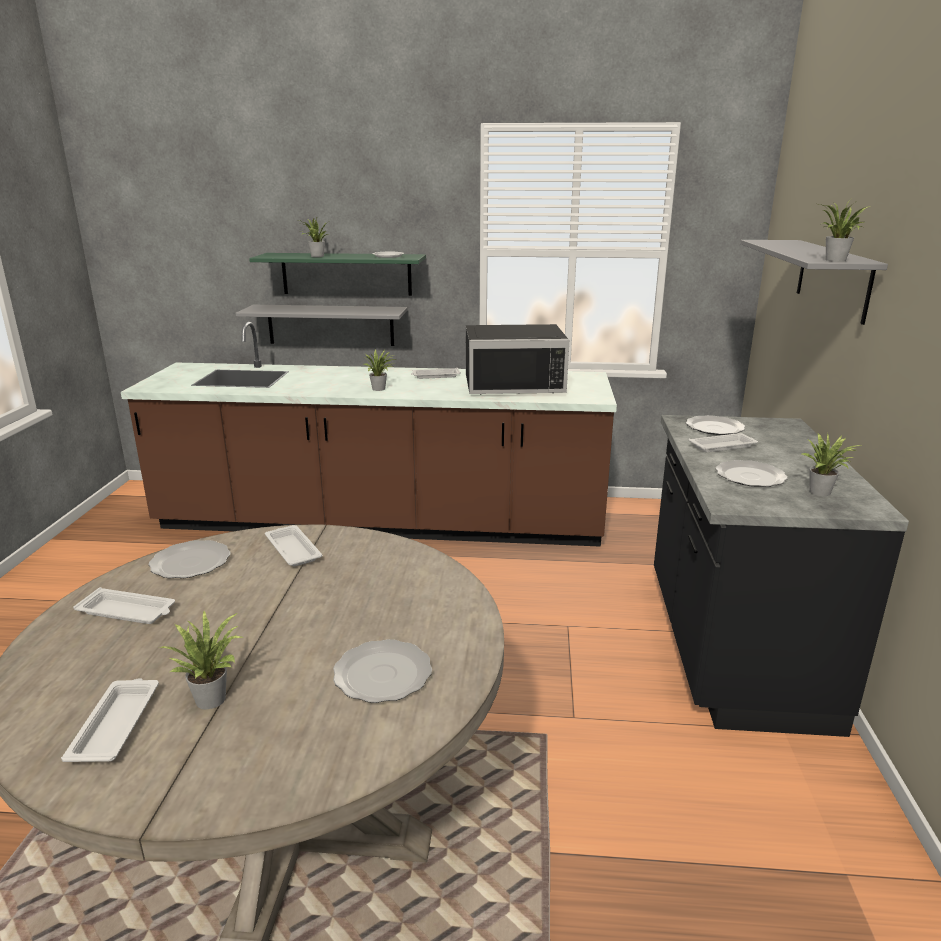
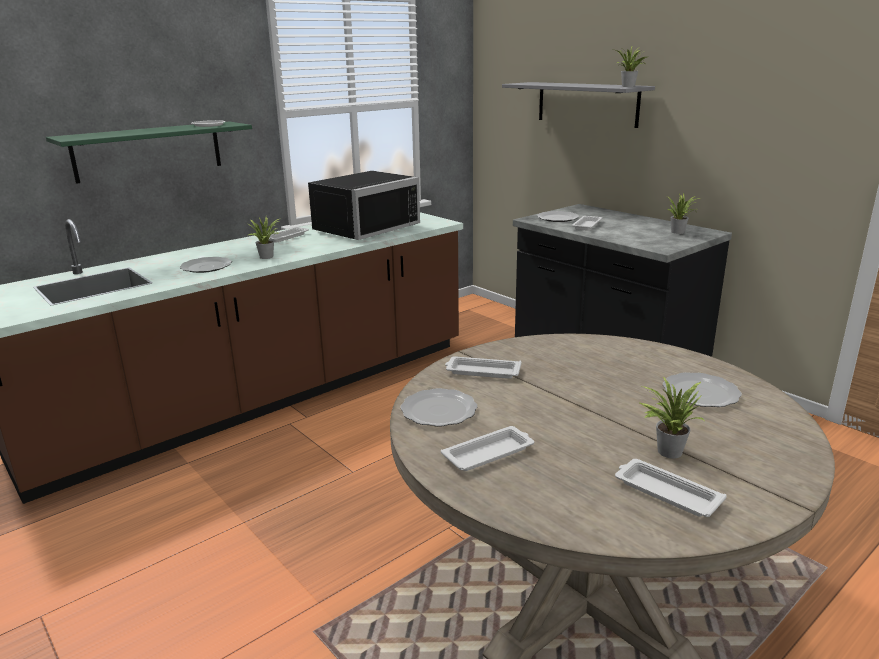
camera: 45 degrees left, 0 degrees up
(316, 256) = (133, 133): potted plant -> none
(330, 325) = (136, 211): grey shelf -> none
(749, 476) = (636, 235): plate -> plate (205, 267)

